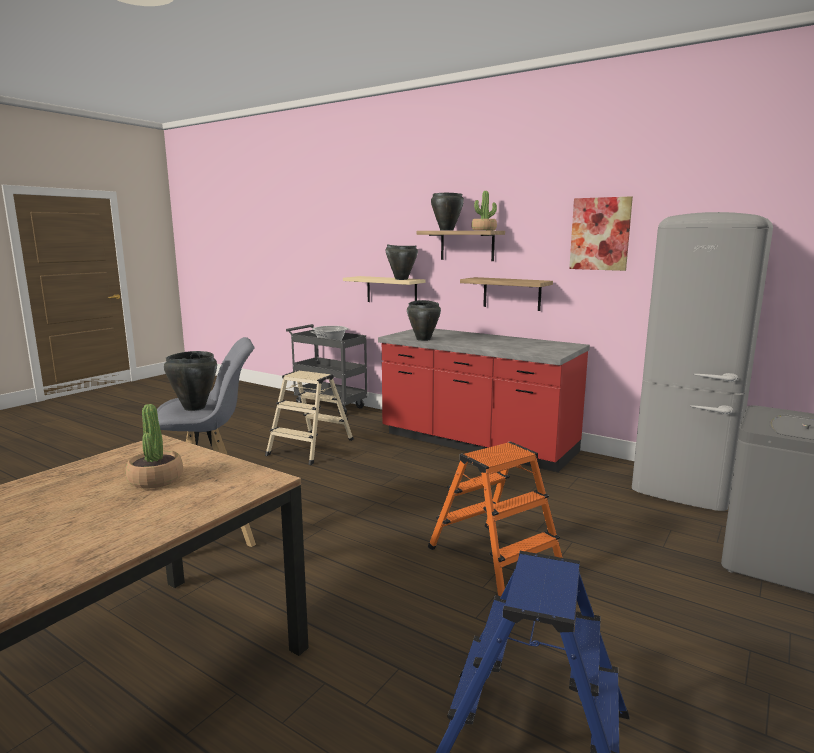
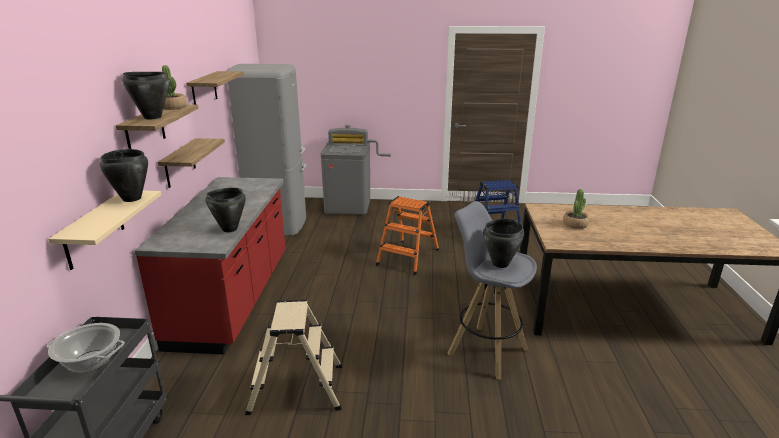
camera: 120 degrees left, 10 degrees up
(600, 234) = (204, 90): picture -> shelf

